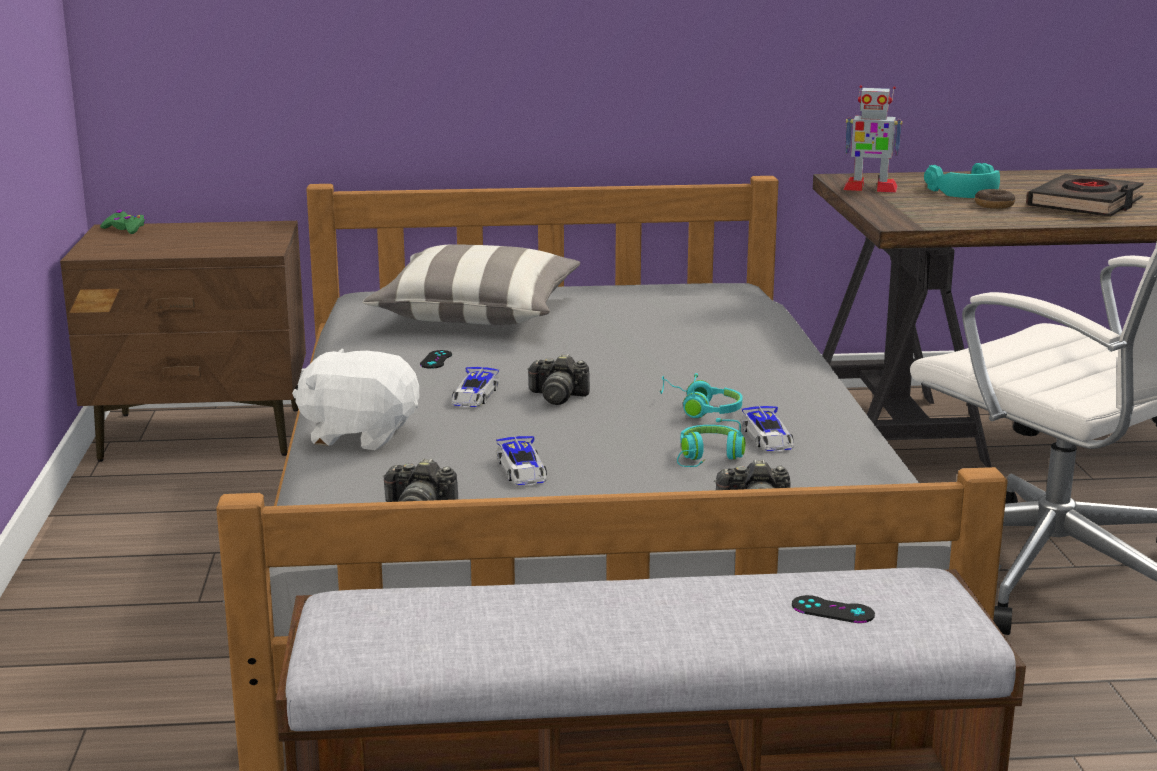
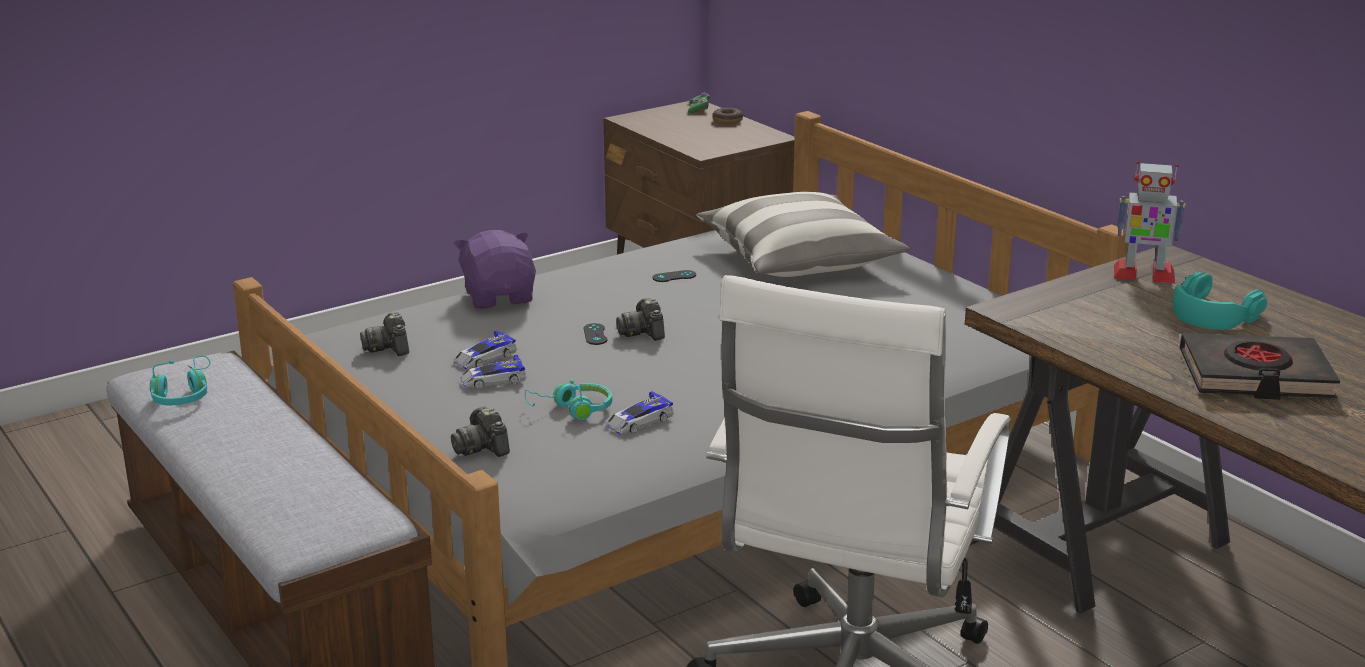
camera: 60 degrees right, 5 degrees up
(360, 435) = (499, 297): white plush toy -> purple plush toy
(474, 396) = (612, 307): toy car -> toy car (492, 380)
(699, 409) = (675, 384): turquoise headphones -> turquoise headphones (183, 394)
(832, 610) = (291, 495): black game controller -> black game controller (595, 334)
(869, 188) = (1143, 274): toy robot -> toy robot turned 60 degrees counterclockwise
(994, 205) = (1165, 335): donut -> donut (727, 121)

